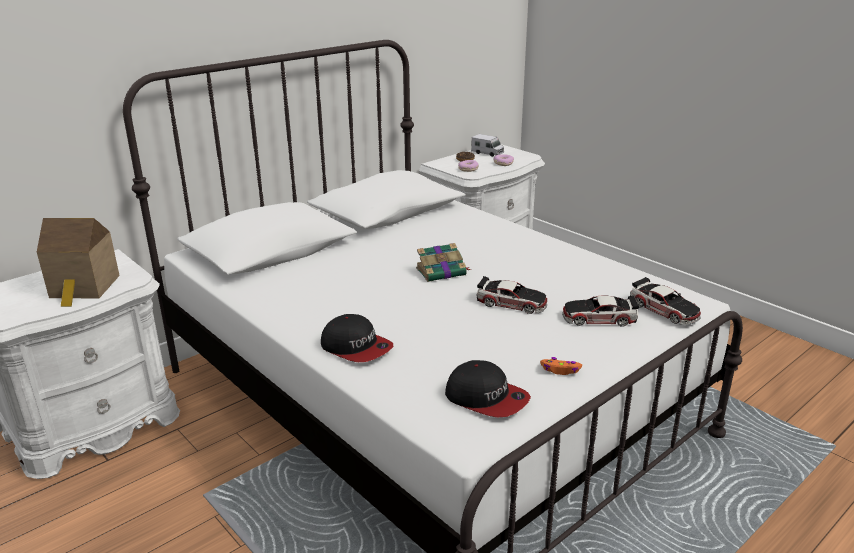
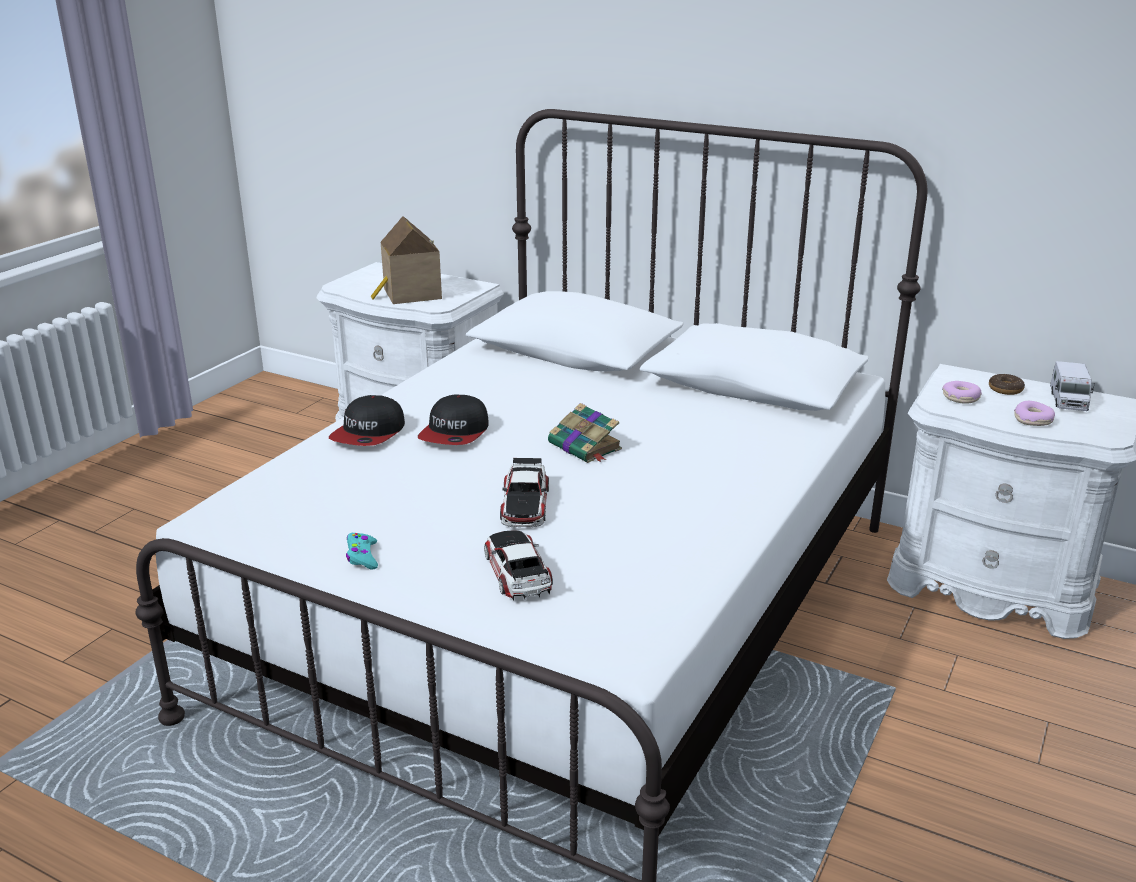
camera: 70 degrees right, 0 degrees up
(486, 398) = (287, 518): cap -> cap (455, 433)
(560, 370) = (362, 557): orange game controller -> turquoise game controller
(664, 309) = (570, 624): toy car -> none

